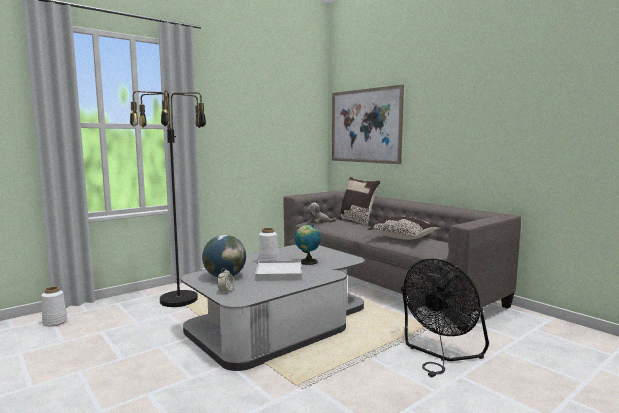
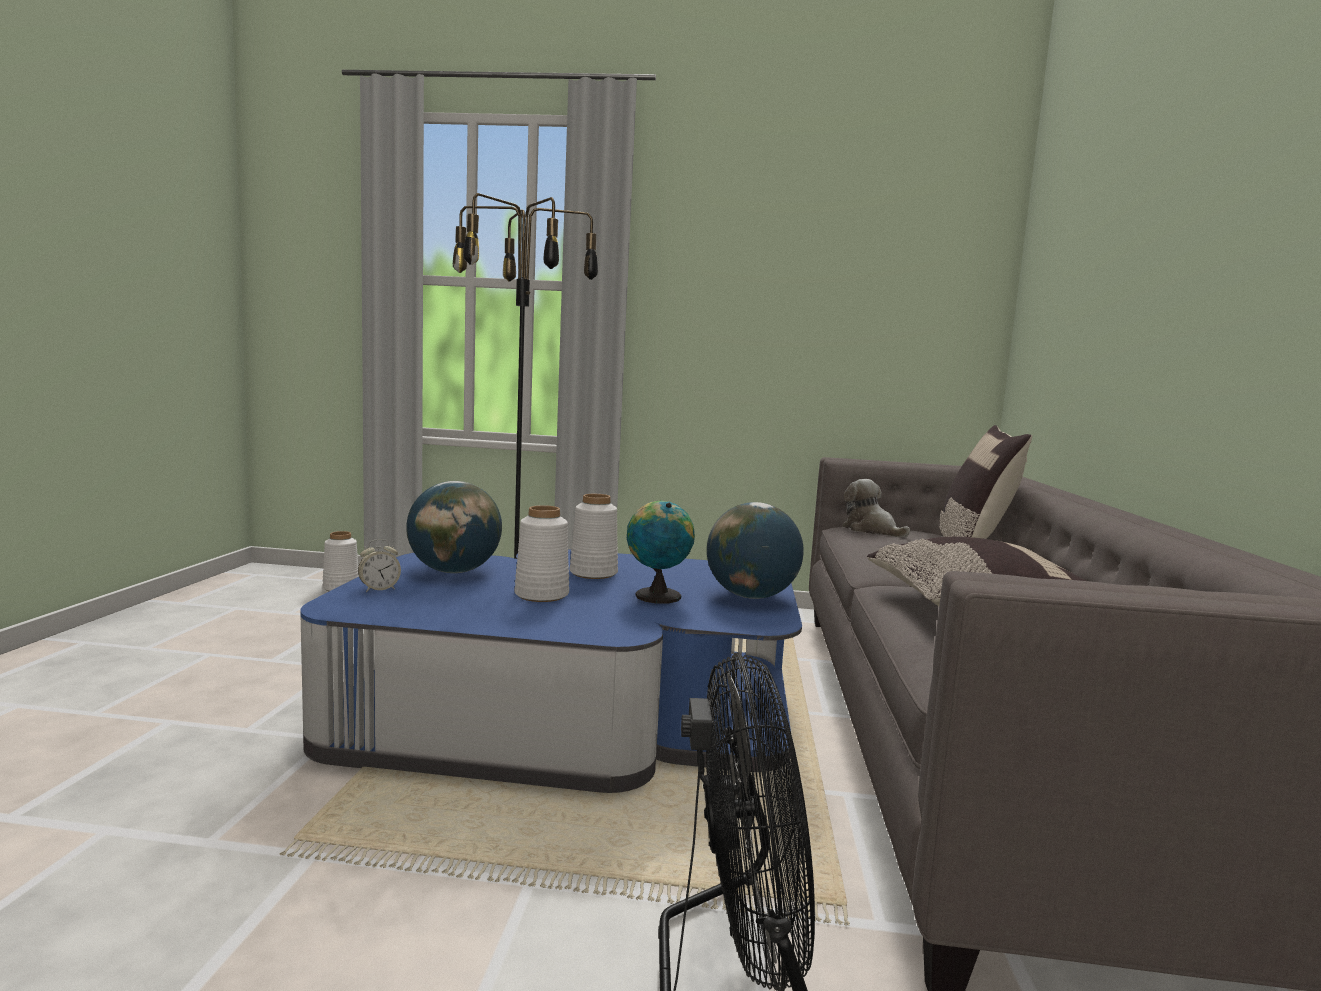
camera: 45 degrees right, 0 degrees up
(279, 273) = (542, 594): white tray -> white vase
(280, 317) = (575, 706): grey coffee table -> blue coffee table
(328, 253) = (751, 596): none -> globe
(365, 126) = (1074, 281): picture -> none

